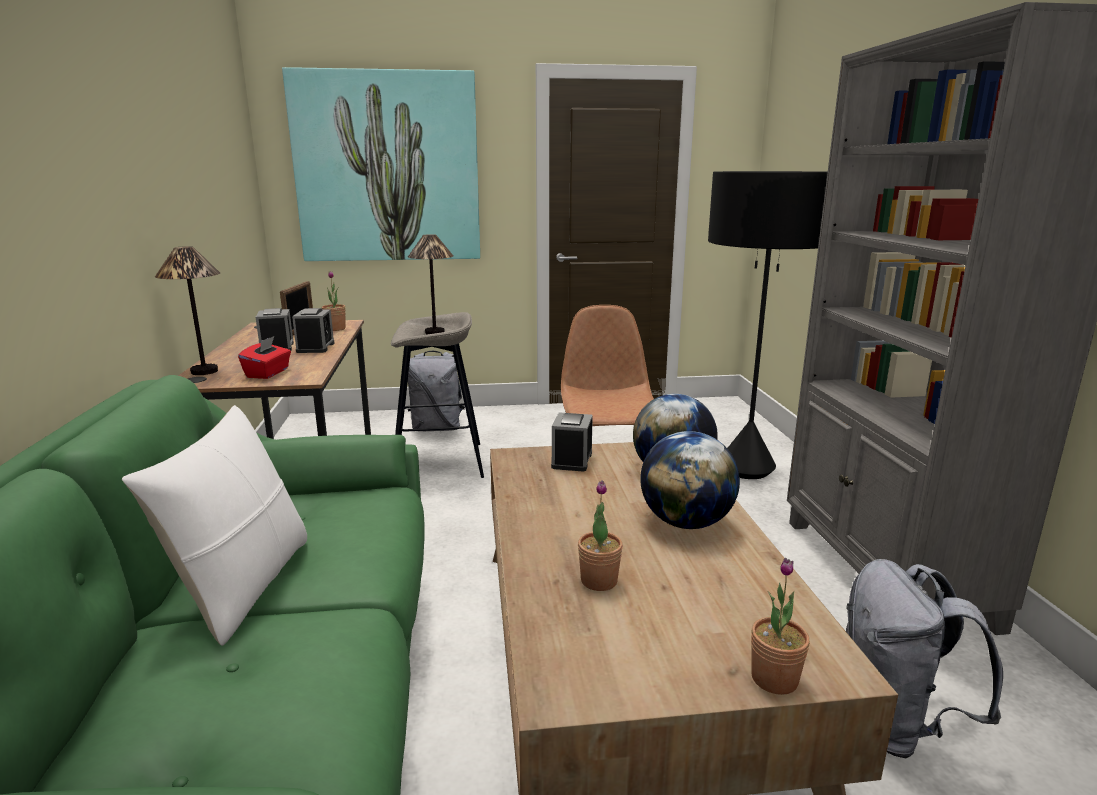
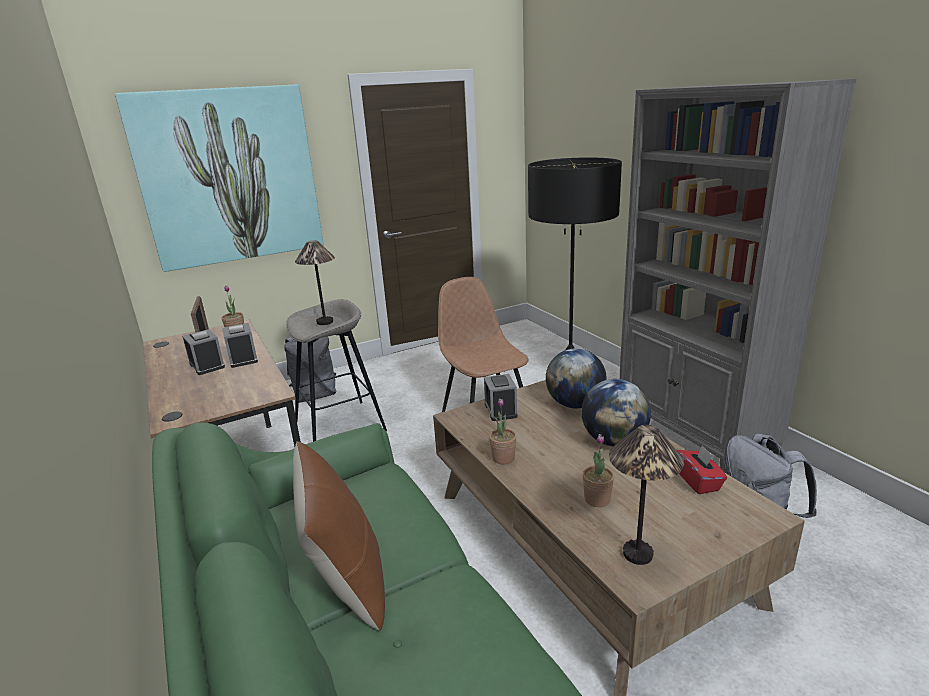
camera: 20 degrees left, 5 degrees up
(203, 371) = (170, 406): table lamp -> table lamp (637, 554)
(243, 586) = (347, 581): white pillow -> brown pillow
(268, 373) = (234, 395): red tissue box -> red tissue box (698, 481)
(774, 679) = (741, 532): potted plant -> potted plant (503, 458)

